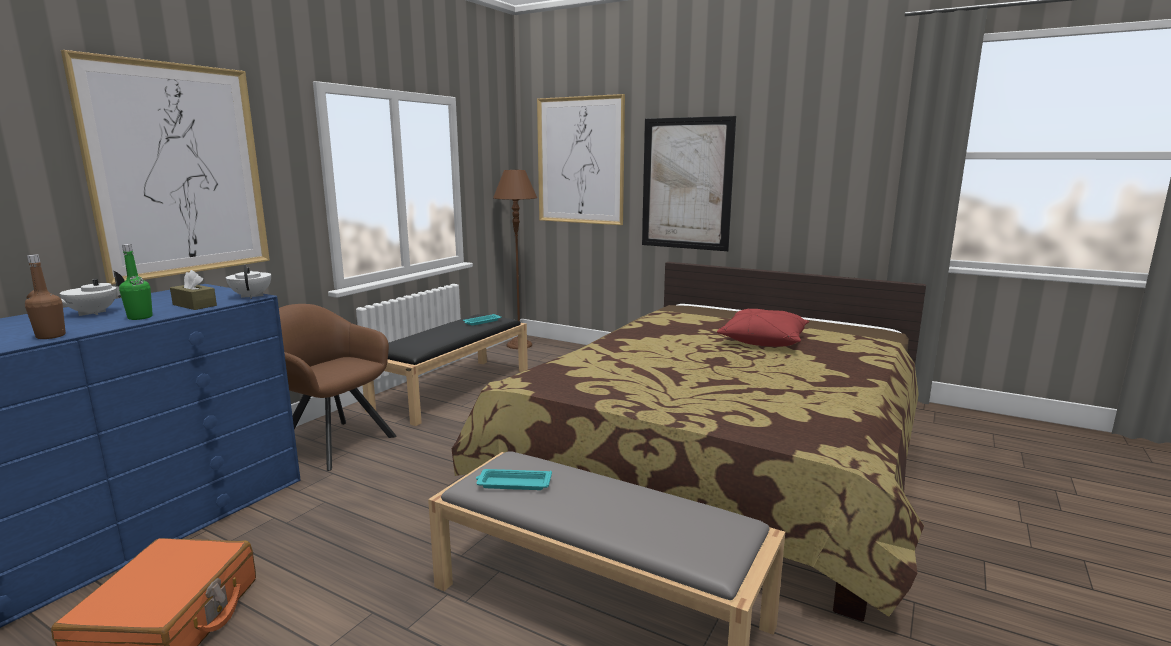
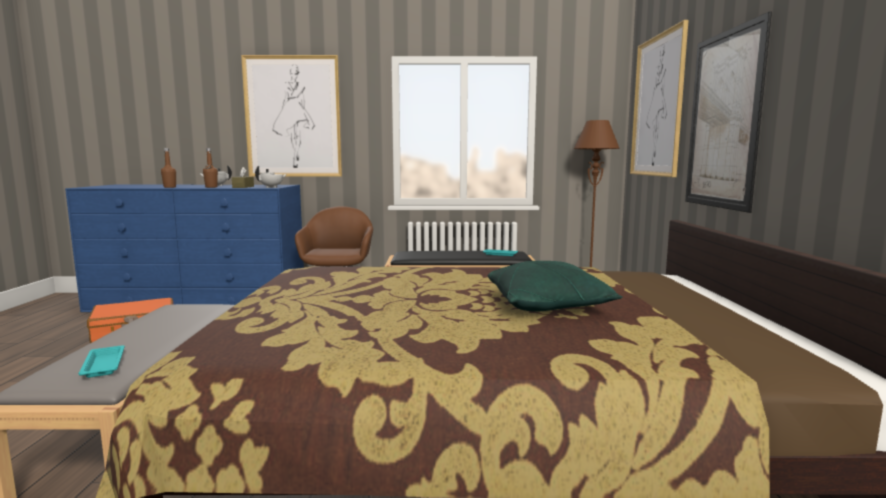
camera: 60 degrees right, 5 degrees down
(140, 317) = (211, 187): green bottle -> brown bottle
(513, 484) = (174, 312): turquoise tray -> turquoise tray (104, 365)
(763, 341) = (548, 305): red pillow -> green pillow

